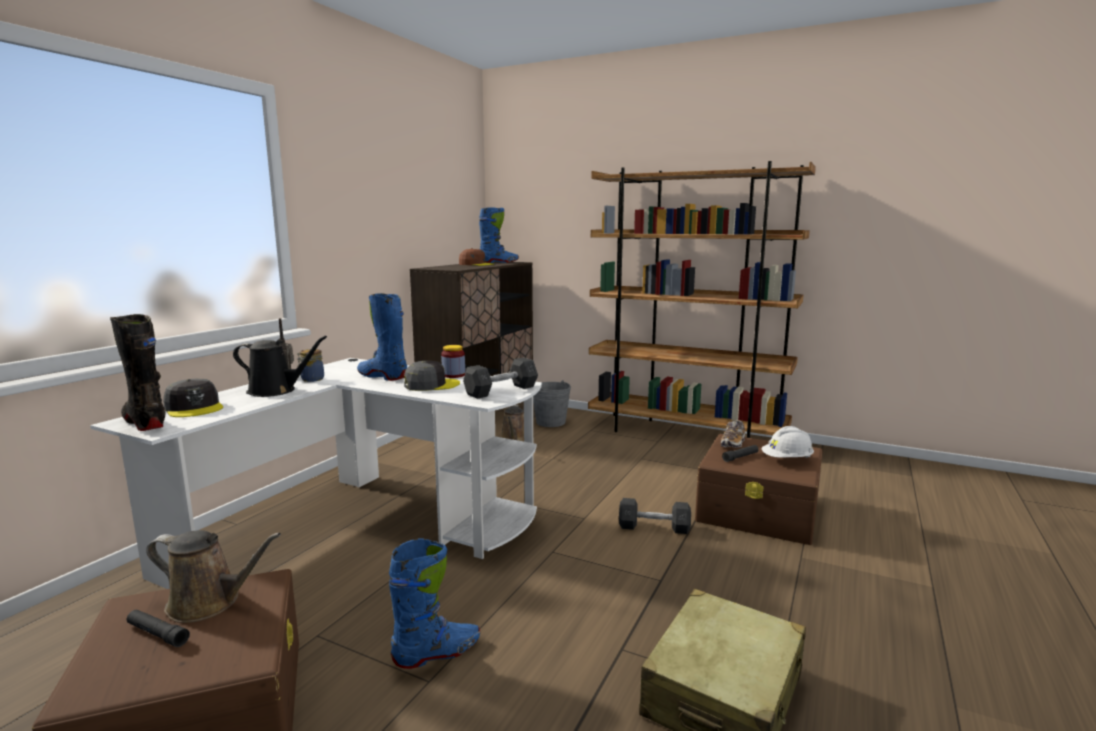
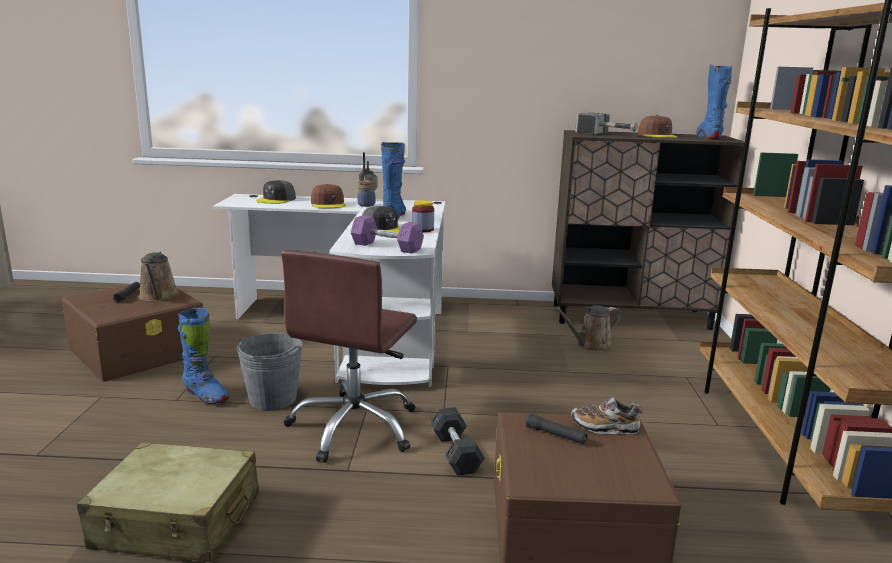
camera: 65 degrees right, 5 degrees up
(145, 422) = (240, 198): black boot -> none
(276, 391) = (328, 204): black watering can -> brown cap
(455, 267) = (607, 134): none -> hammer
(499, 262) = (708, 137): blue boot -> blue boot turned 135 degrees counterclockwise
(501, 390) = (386, 247): grey dumbbell -> purple dumbbell
(550, 422) = (674, 351): grey bucket -> grey bucket (272, 399)
(585, 564) = (354, 427): none -> brown office chair
(787, 460) = (582, 470): white hard hat -> none

